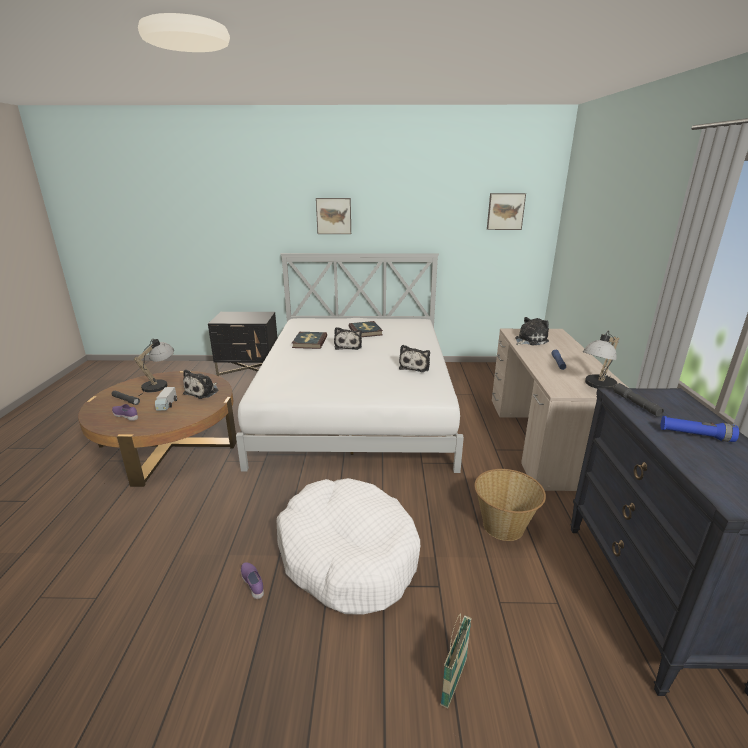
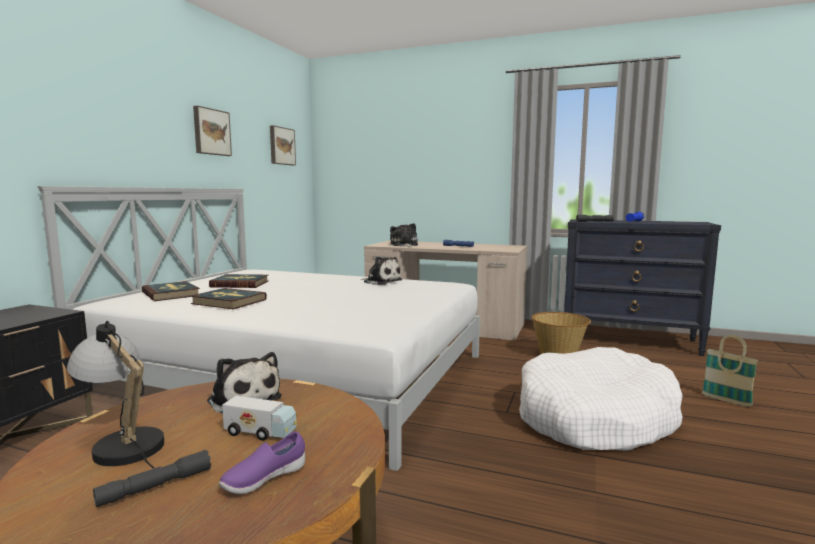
camera: 70 degrees left, 15 degrees down
(253, 583) = (646, 475): purple shoe -> none
(324, 325) = (171, 294): none -> book
(334, 216) = (121, 129): picture -> picture (211, 132)
(348, 346) = (279, 292): plush toy -> none
(597, 386) = (505, 246): table lamp -> none

